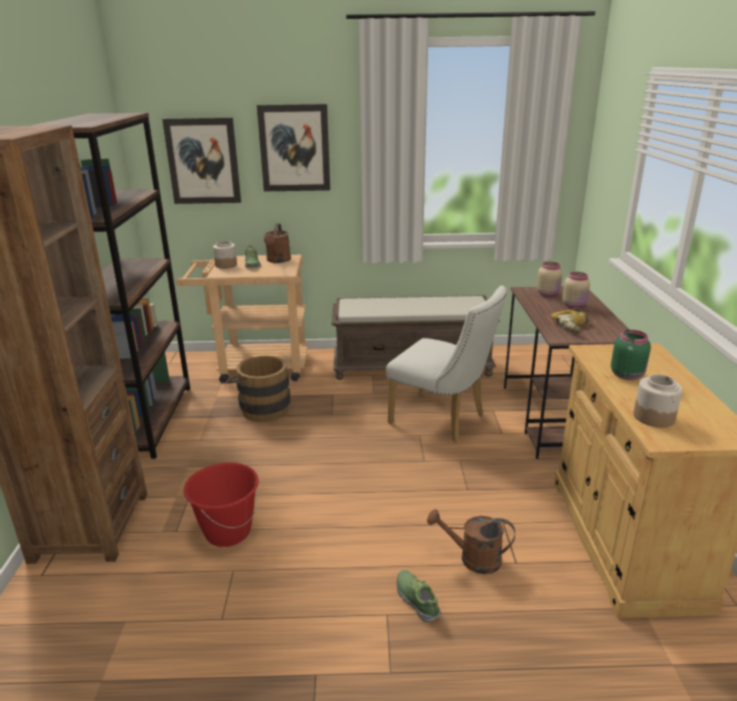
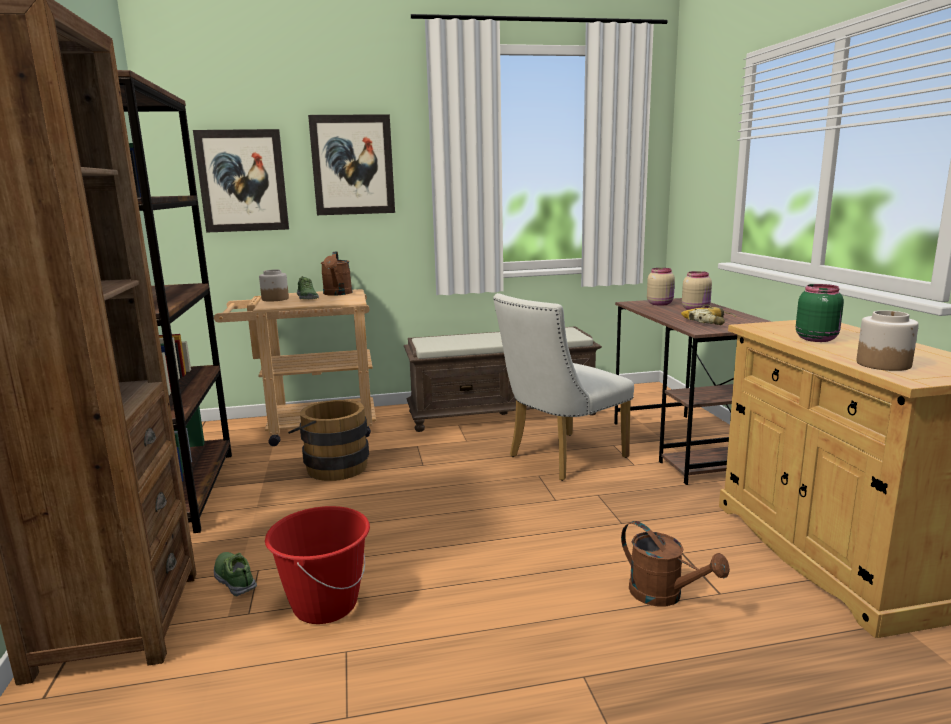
camera: 10 degrees left, 10 degrees down
(417, 600) = (616, 652): shoe -> shoe (235, 579)
(443, 420) = (560, 459): white chair -> white chair turned 120 degrees clockwise
(472, 559) = (664, 595): brown watering can -> brown watering can turned 135 degrees counterclockwise

